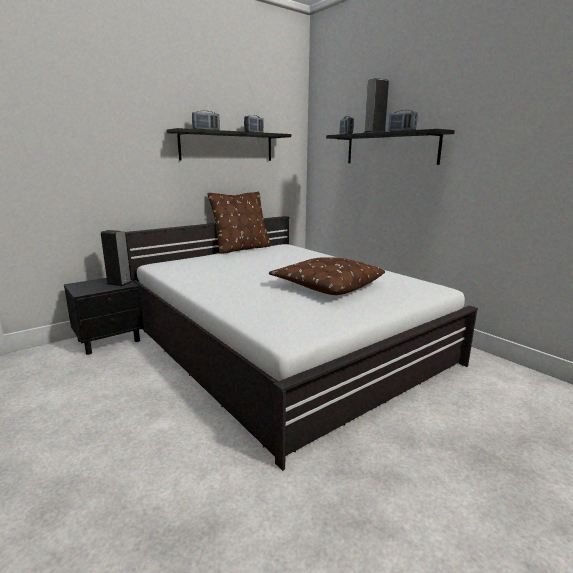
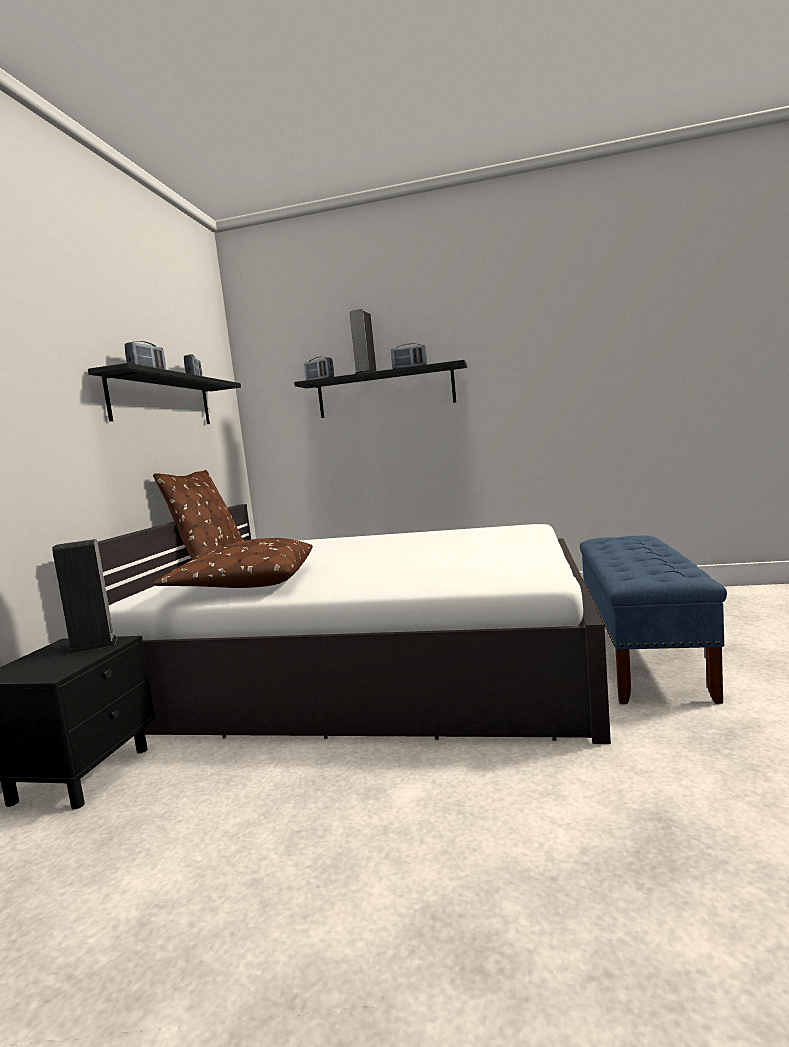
camera: 40 degrees left, 10 degrees down
(326, 286) = (436, 549): brown pillow -> brown pillow (243, 584)
(435, 431) = (641, 654): none -> blue bench

